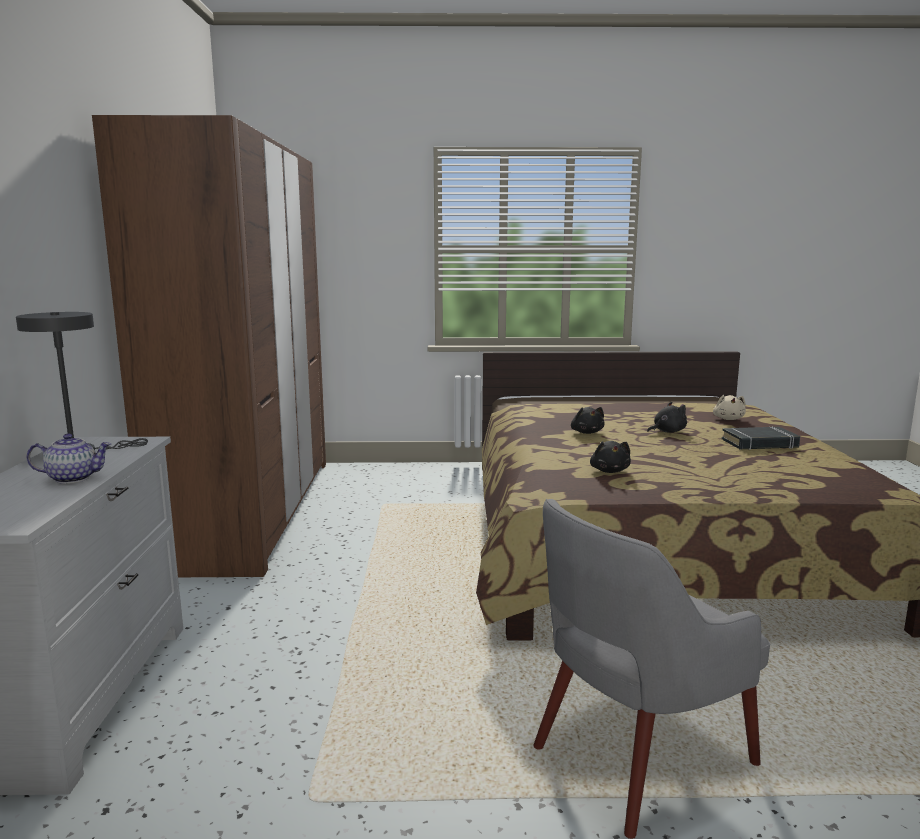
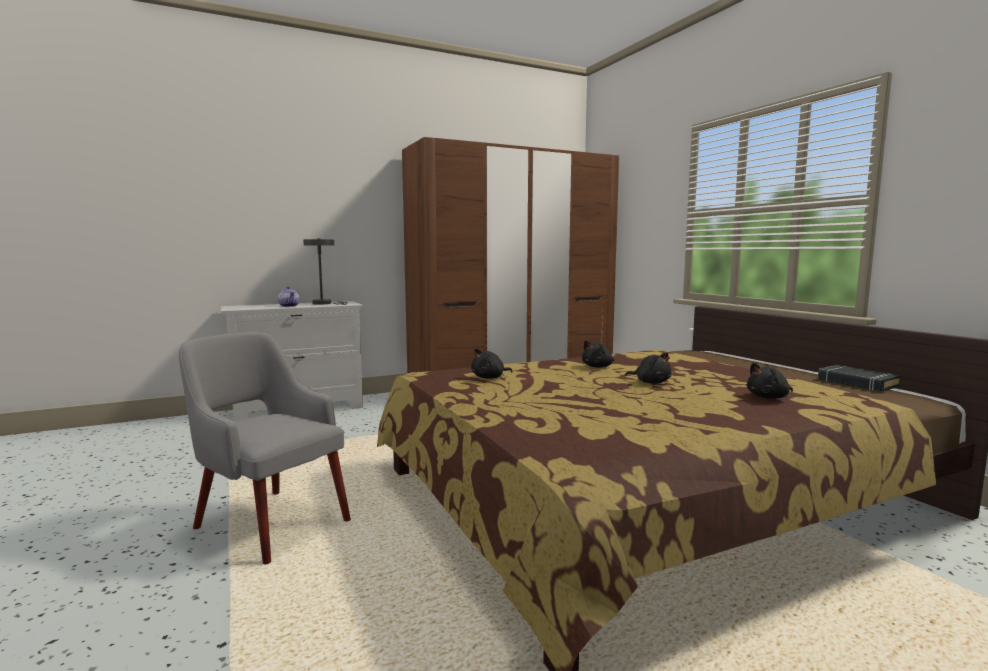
camera: 65 degrees right, 5 degrees down
(728, 419) = (769, 397): beige plush toy -> black plush toy
(760, 443) = (670, 409): black book -> black book (857, 383)

